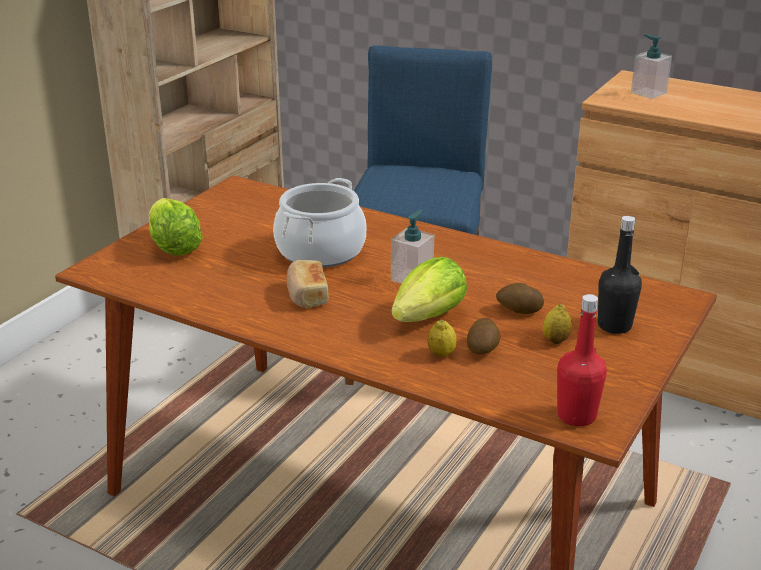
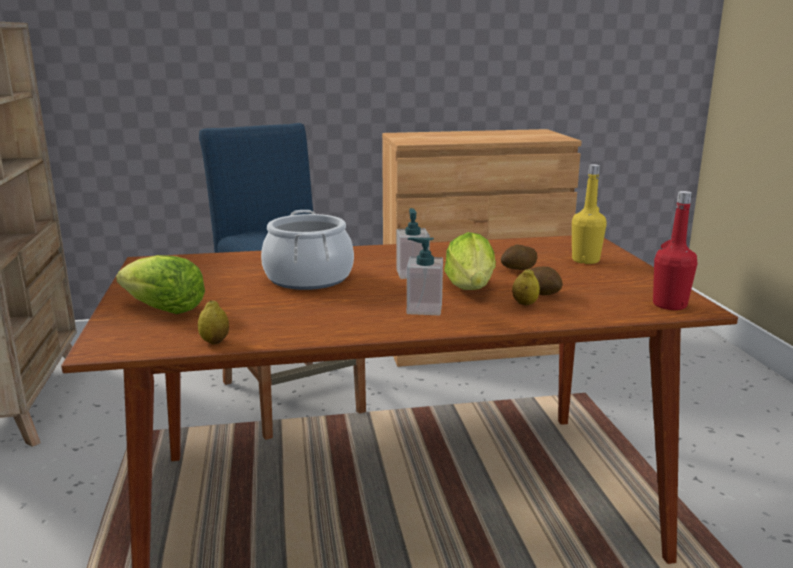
camera: 40 degrees left, 10 degrees down
(306, 295) = (355, 304): bread -> none
(555, 340) = (572, 276): lemon -> lemon (215, 341)
(614, 326) = (585, 260): black bottle -> yellow bottle
(648, 93) = (425, 137): soap dispenser -> soap dispenser (424, 309)

